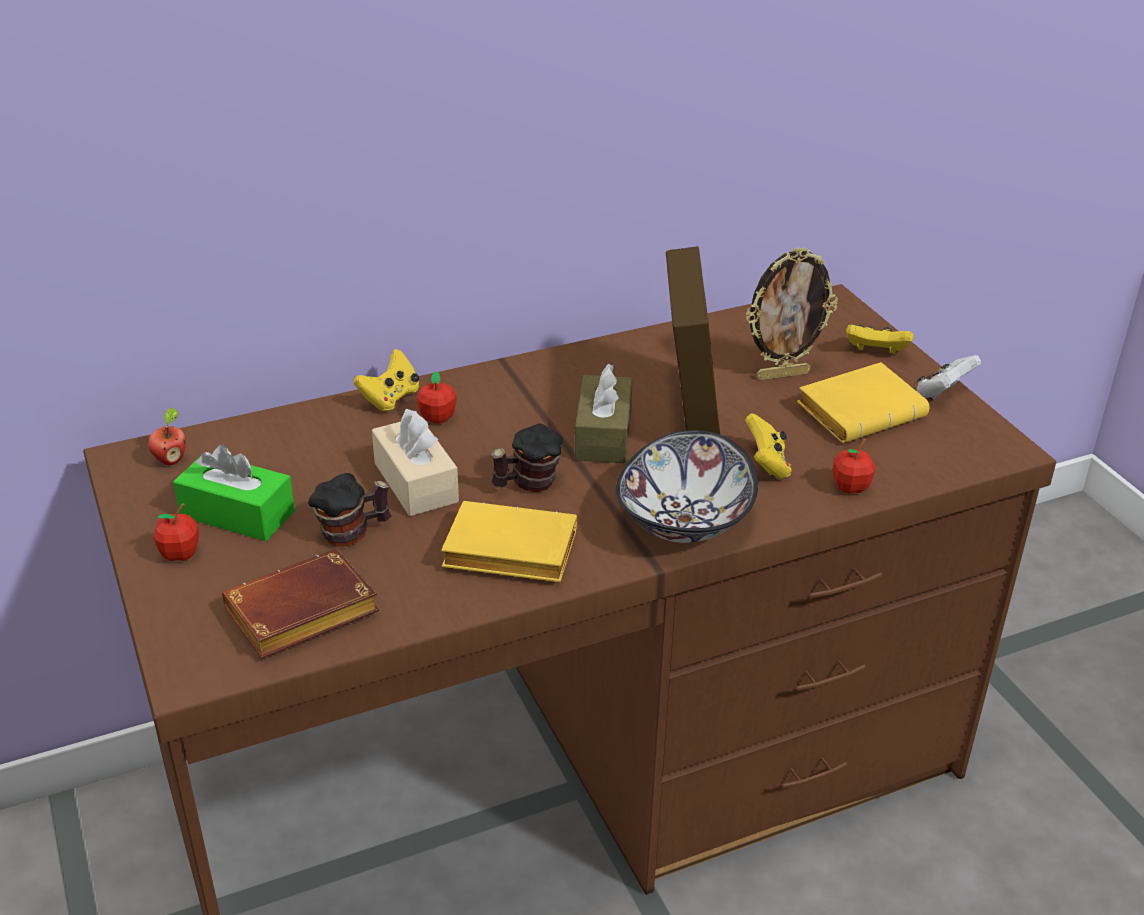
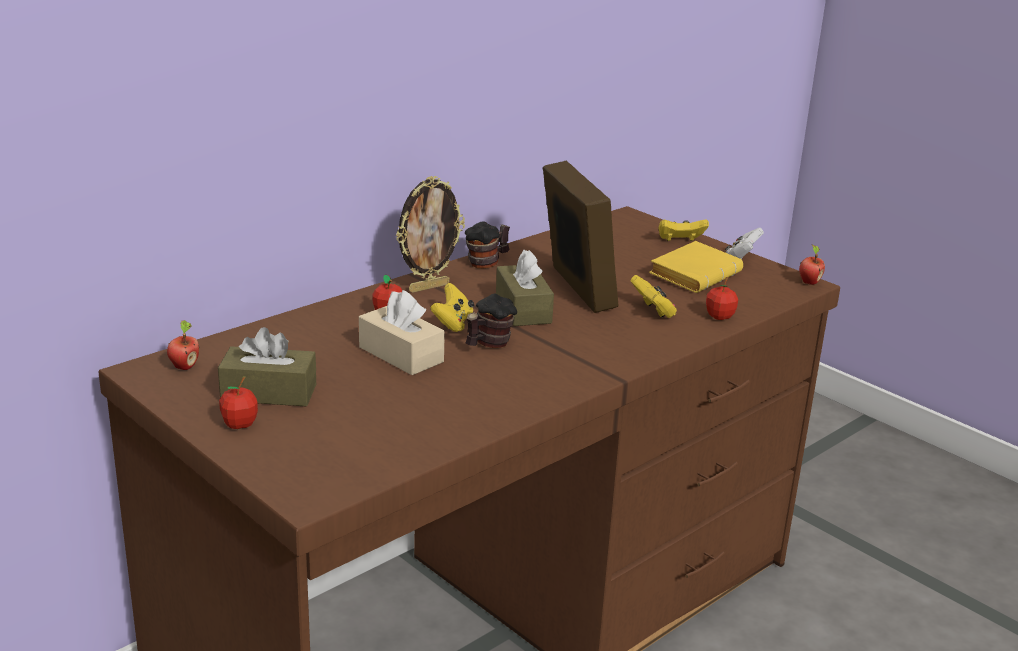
camera: 20 degrees left, 10 degrees down
(237, 514) = (269, 392): green tissue box -> brown tissue box
(299, 616) = (371, 448): brown book -> none
(353, 533) = (374, 392): mug -> mug (487, 262)
(390, 398) = (341, 307): yellow game controller -> yellow game controller (453, 323)
(506, 553) = (503, 387): yellow book -> none
(682, 520) = (618, 350): bowl -> none
(782, 375) = (625, 260): picture frame -> picture frame (428, 287)
(1013, 448) = (809, 282): none -> apple

